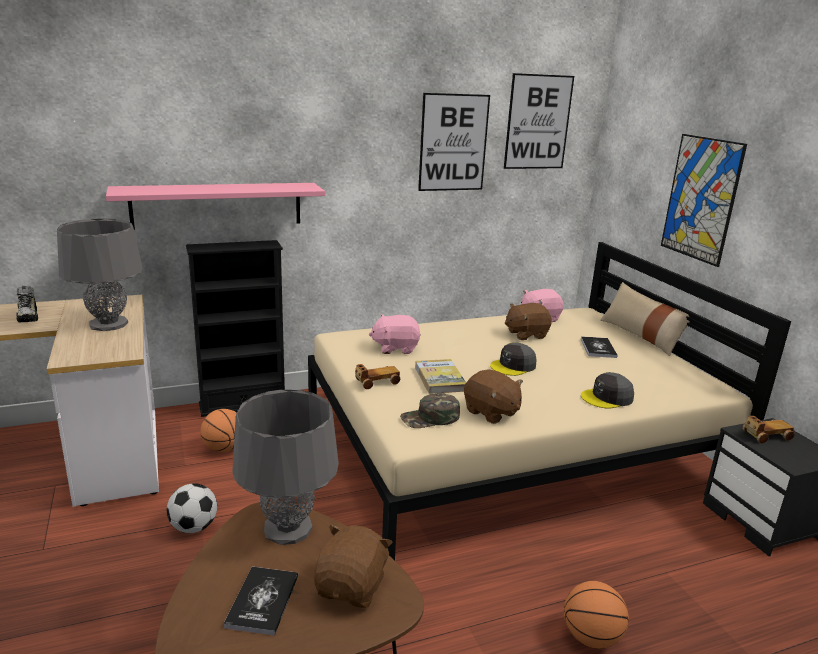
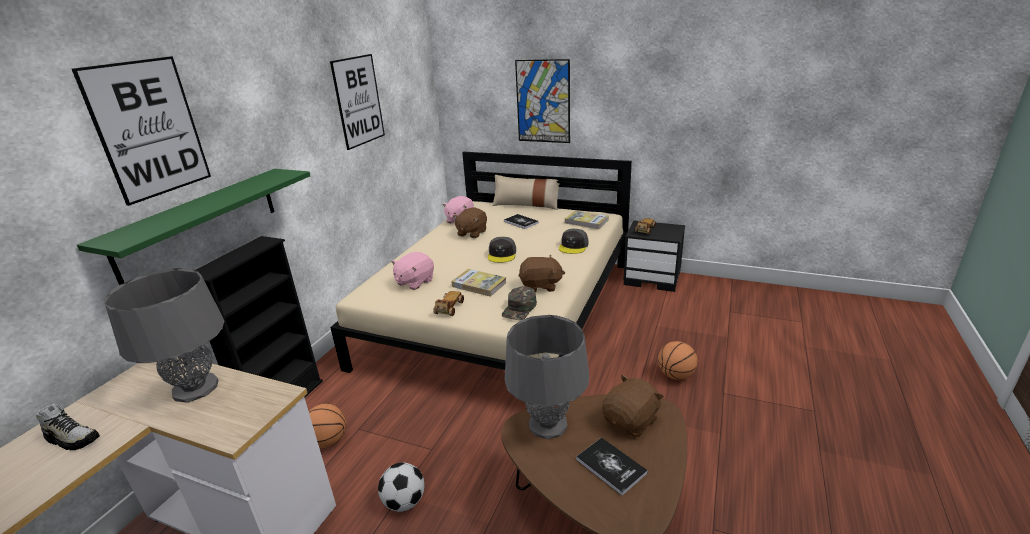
camera: 45 degrees left, 5 degrees up
(217, 205) = (199, 222): pink shelf -> green shelf
(352, 587) = (631, 421): brown plush toy -> brown plush toy turned 75 degrees clockwise
(538, 122) = (401, 70): picture -> picture (149, 129)
(676, 382) = (586, 222): none -> book

